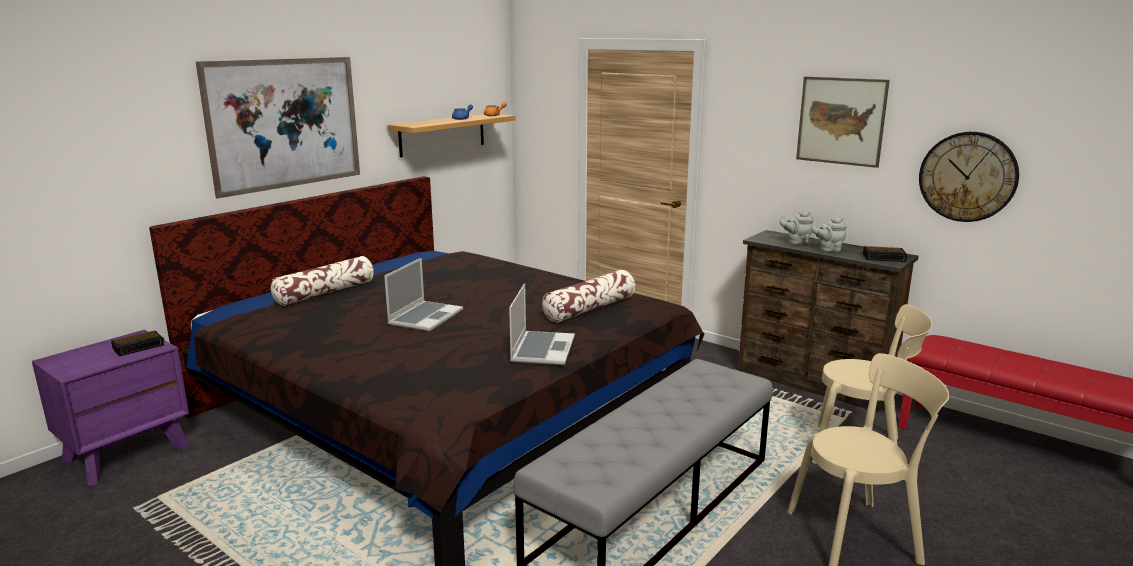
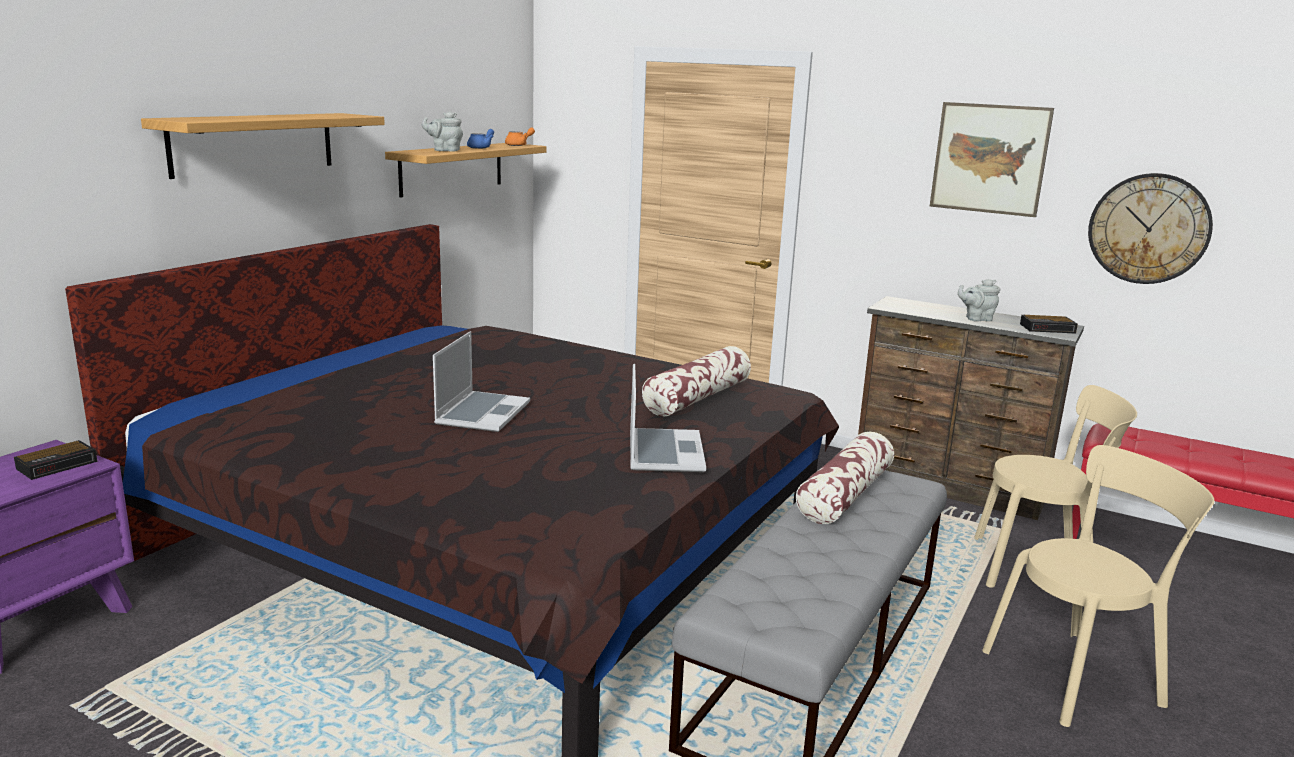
camera: 10 degrees left, 0 degrees up
(285, 123) = (254, 143): picture -> shelf
(325, 293) = (322, 382): pillow -> pillow (845, 494)
(796, 242) = (933, 310): grey teapot -> grey teapot (445, 150)

